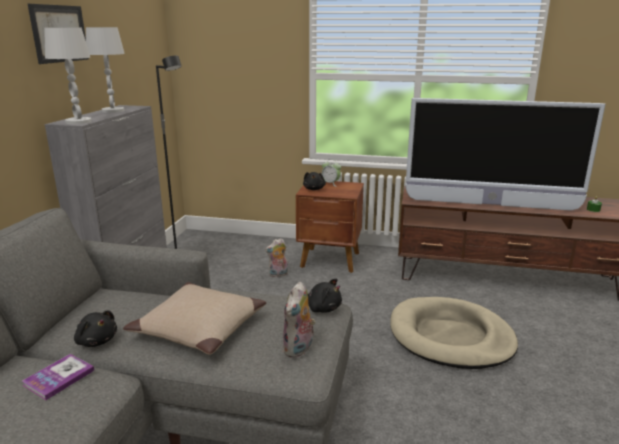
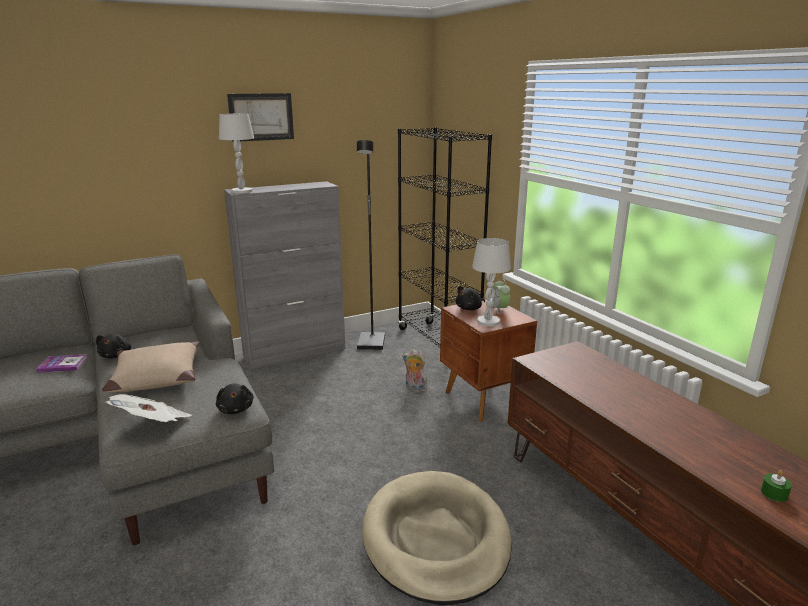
camera: 50 degrees right, 0 degrees up
(113, 111) = (297, 186): white table lamp -> white table lamp (488, 322)
(232, 242) = (438, 342): none -> black bookcase
(299, 349) = (153, 424): plush toy -> newspaper
(490, 204) = (618, 407): television -> none

